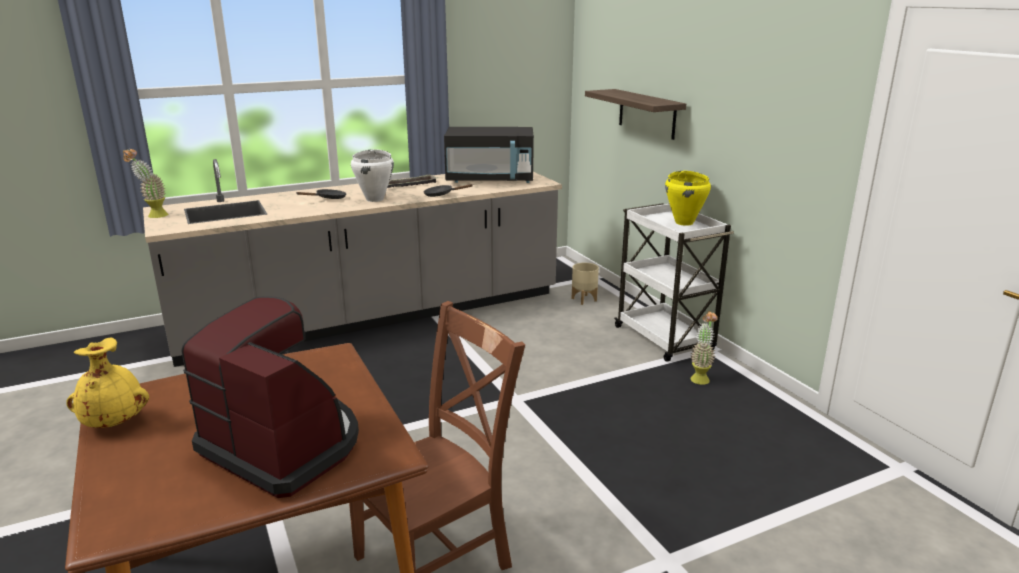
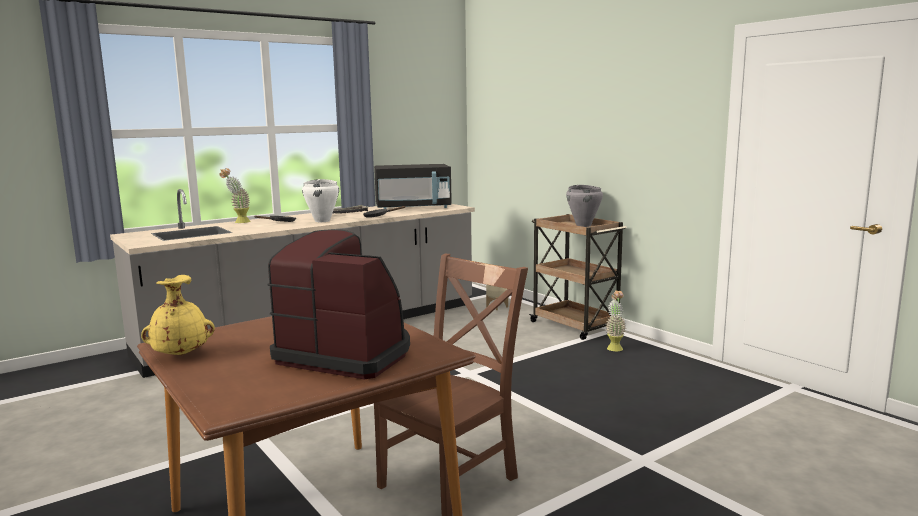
camera: 10 degrees left, 10 degrees down
(152, 215) = (124, 238): potted plant -> potted plant (238, 222)
(647, 113) = (539, 147): shelf -> none
(665, 339) = (575, 326): white cart -> brown cart
(684, 222) = (583, 225): yellow cooking pot -> grey cooking pot

